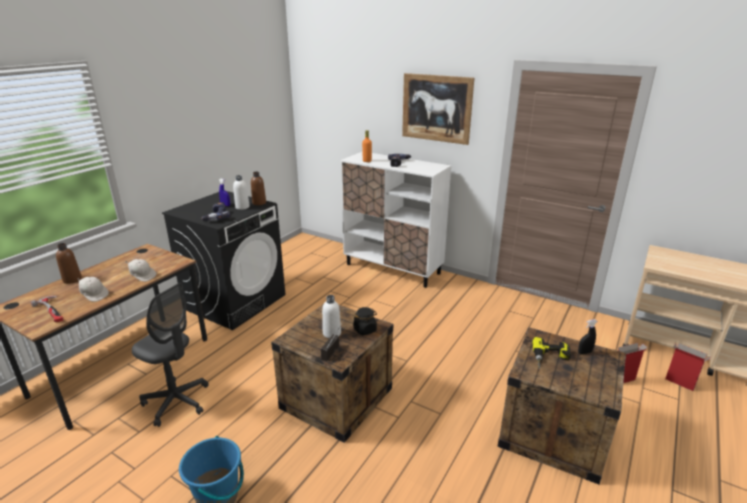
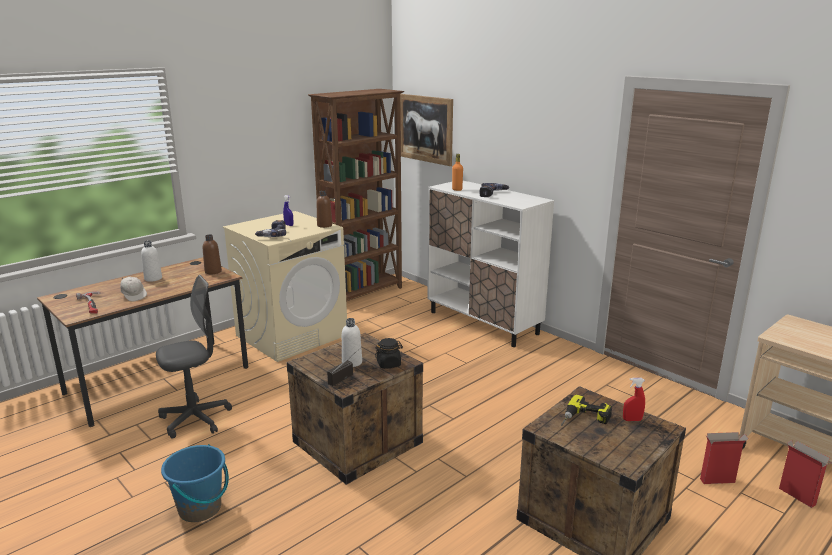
camera: 15 degrees right, 5 degrees down
(72, 280) = (120, 281): brown bottle -> brown bottle (213, 271)
(142, 276) = (184, 285): white cap -> none
(176, 402) = (195, 419): grey office chair -> grey office chair turned 75 degrees counterclockwise
(235, 301) = (292, 335): black washing machine -> beige washing machine
(242, 207) = (304, 228): white bottle -> white bottle (153, 278)
(283, 253) = (364, 293): none -> brown bookcase
(436, 108) = (540, 131): picture -> picture (425, 129)
(584, 352) = (632, 420): black spray bottle -> red spray bottle

